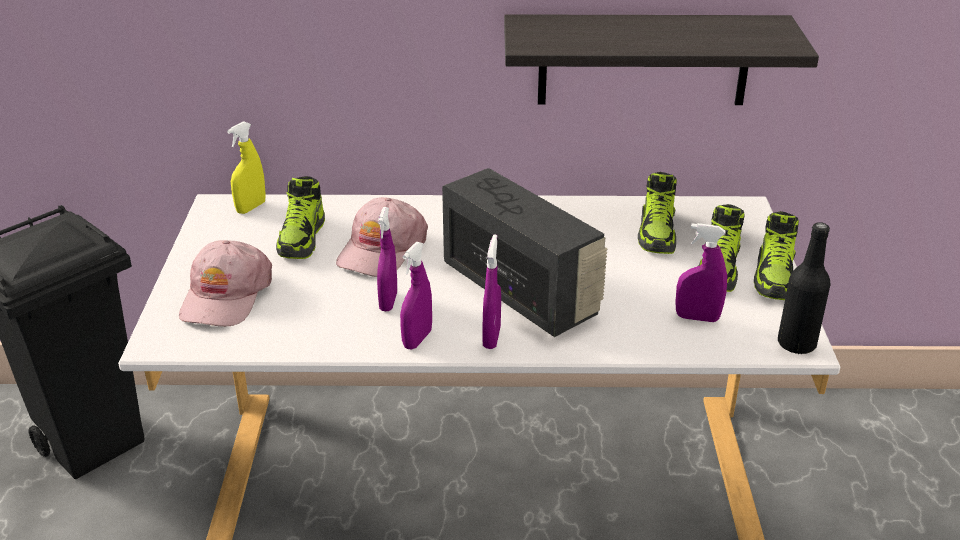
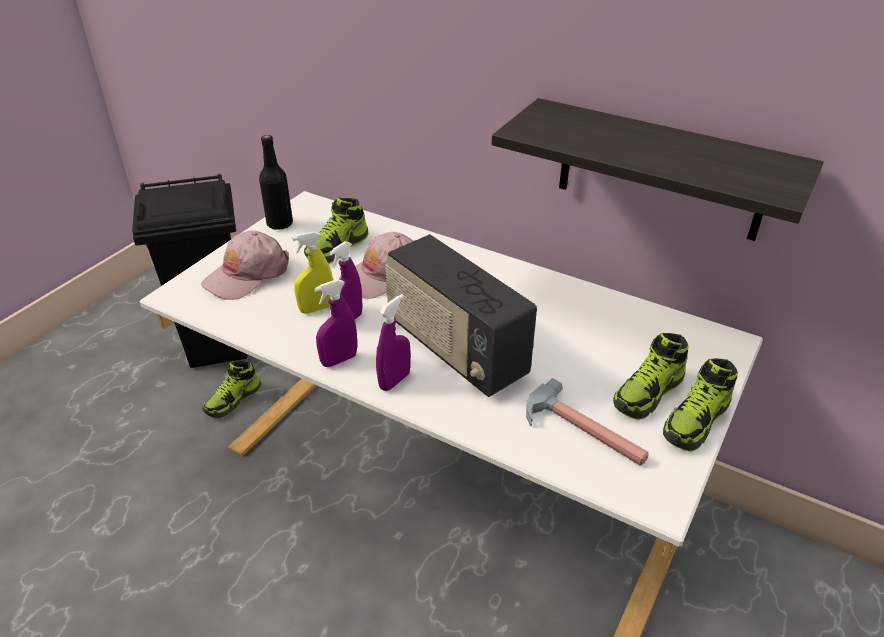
camera: 30 degrees right, 5 degrees up
(251, 207) = (327, 212): yellow spray bottle -> yellow spray bottle (316, 308)
(520, 291) = (455, 349): radio -> radio turned 150 degrees clockwise
(657, 234) = (620, 339): shoe -> shoe (233, 400)
(697, 318) = (583, 432): purple spray bottle -> hammer
(796, 344) = (656, 498): black bottle -> black bottle (280, 224)

